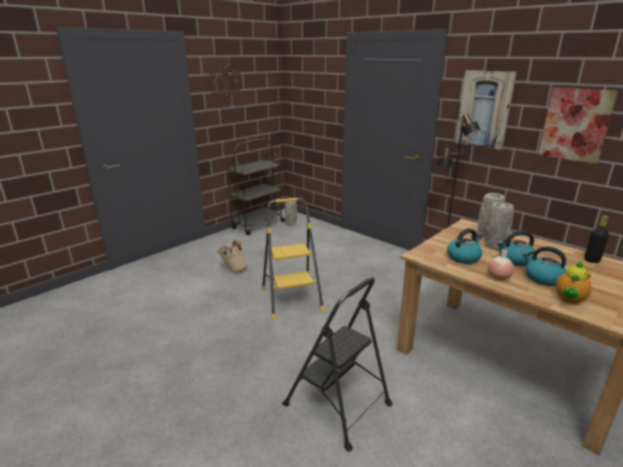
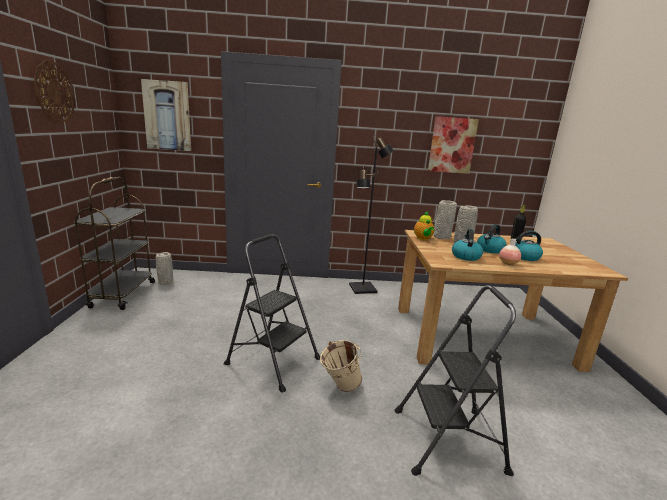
camera: 45 degrees left, 5 degrees down
(233, 269) = (157, 357): beige bucket -> beige bucket (339, 387)
(291, 297) = (271, 359): yellow step ladder -> black step ladder
(484, 109) = (381, 135): picture -> picture (167, 116)
(569, 300) = (559, 266): teapot -> teapot (423, 239)

